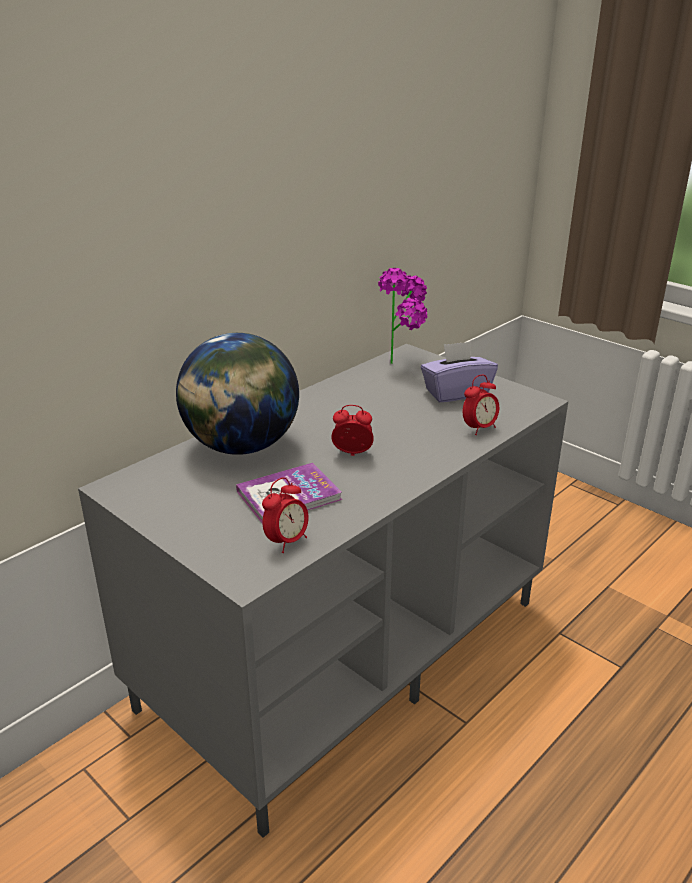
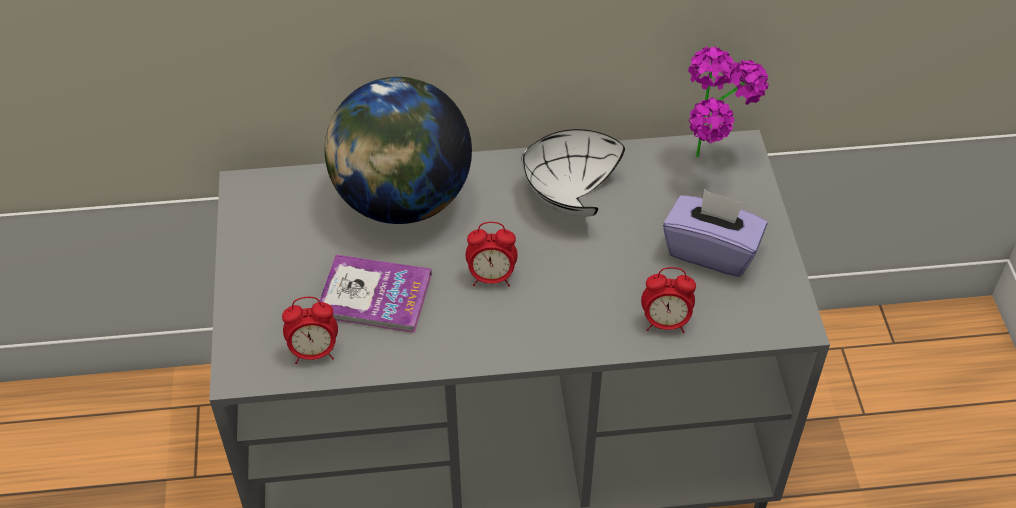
camera: 40 degrees right, 20 degrees up
(343, 404) = (566, 196): none -> white bowl
(352, 454) = (491, 277): alarm clock -> alarm clock turned 135 degrees clockwise

